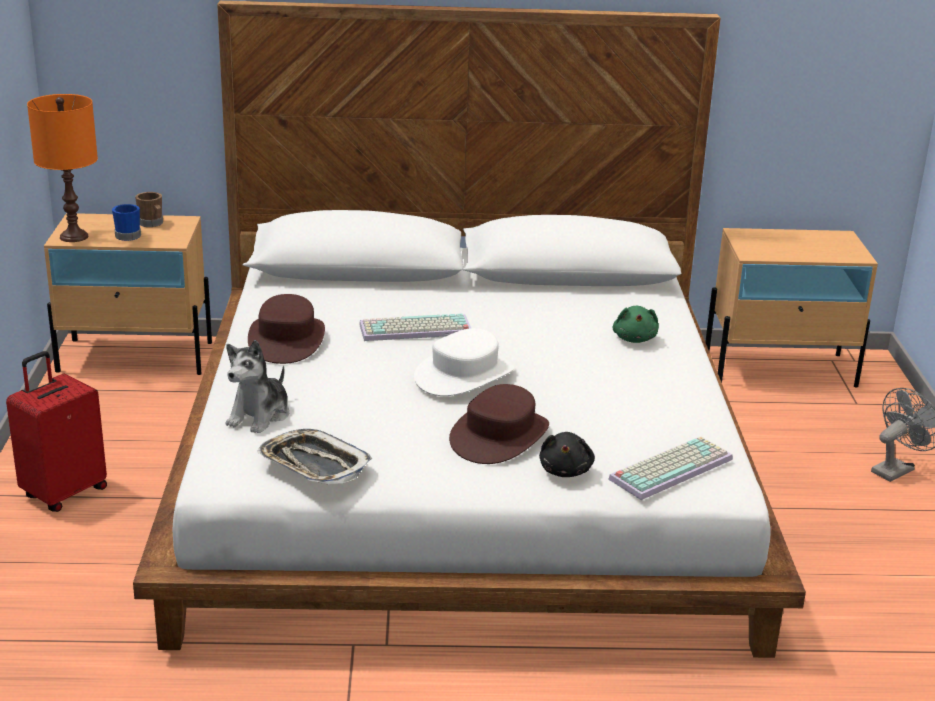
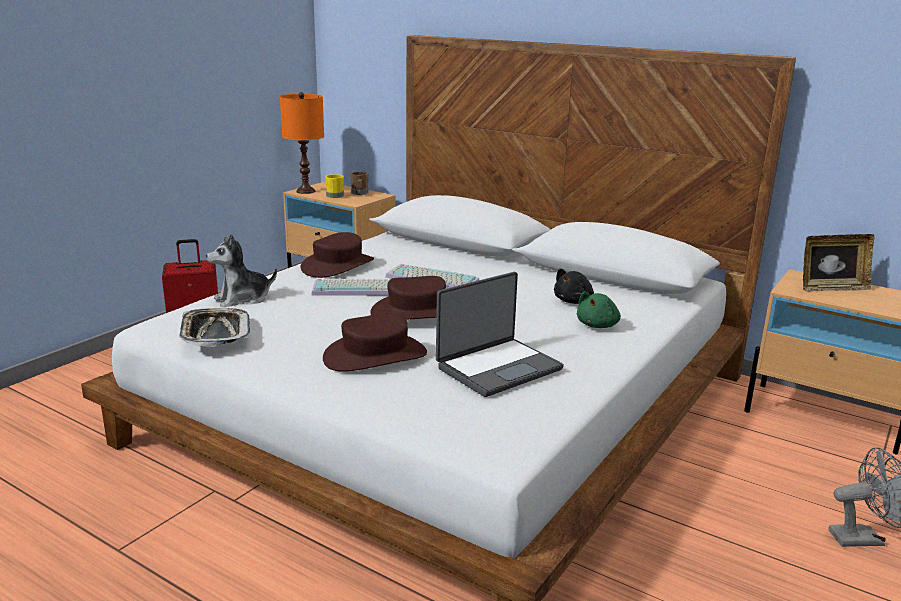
camera: 35 degrees right, 5 degrees down
(128, 235) = (336, 195): blue mug -> yellow mug
(464, 375) = (416, 312): white hat -> brown hat
(566, 470) = (384, 393): black plush toy -> black plush toy (574, 301)
(620, 411) = (498, 367): none -> laptop
(670, 467) = (472, 419): keyboard -> keyboard (361, 288)
(778, 242) = (831, 288): none -> picture frame

